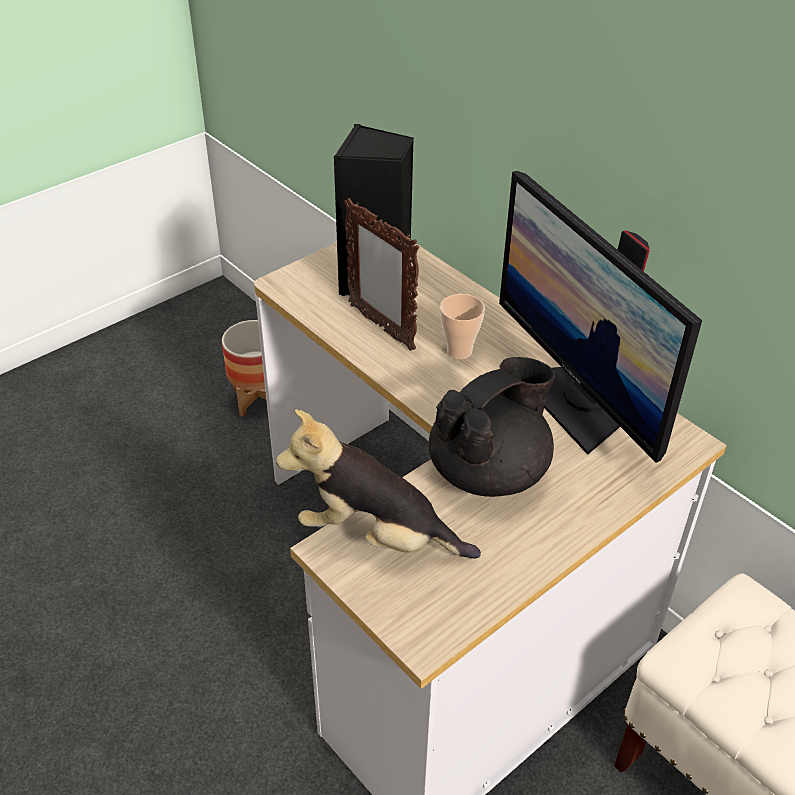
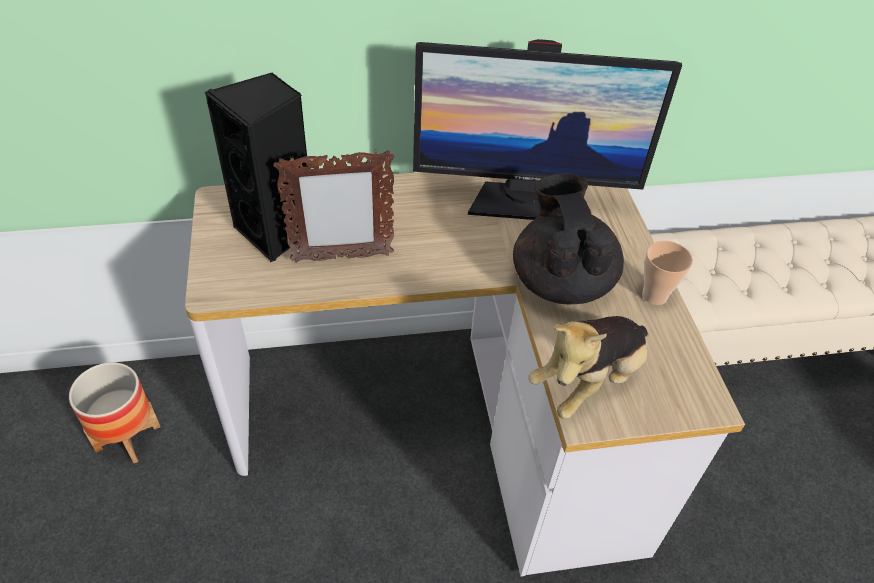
camera: 60 degrees left, 5 degrees up
(459, 351) = (414, 228): cup -> cup (654, 295)

